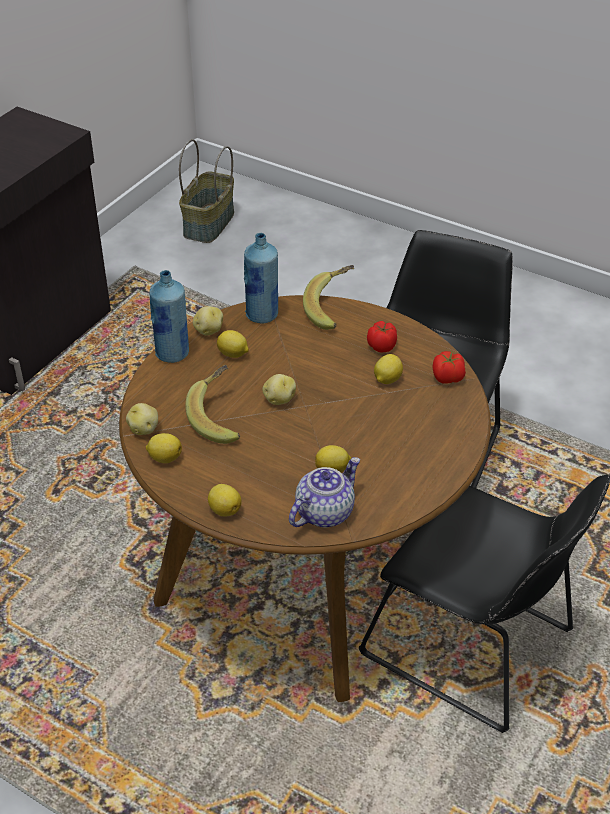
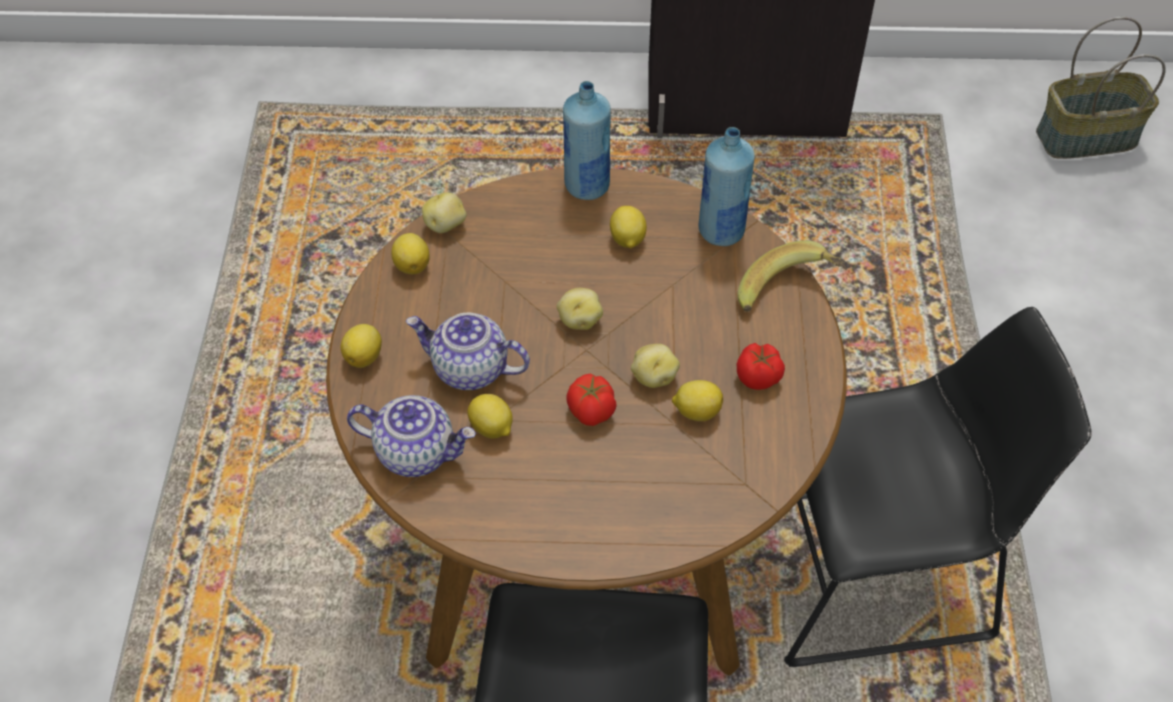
camera: 60 degrees right, 10 degrees up
(208, 330) = (652, 197): potato -> potato (653, 376)
(221, 418) = (509, 282): banana -> none
(277, 463) = (469, 369): none -> teapot
(448, 378) = (750, 477): tomato -> tomato (591, 412)

